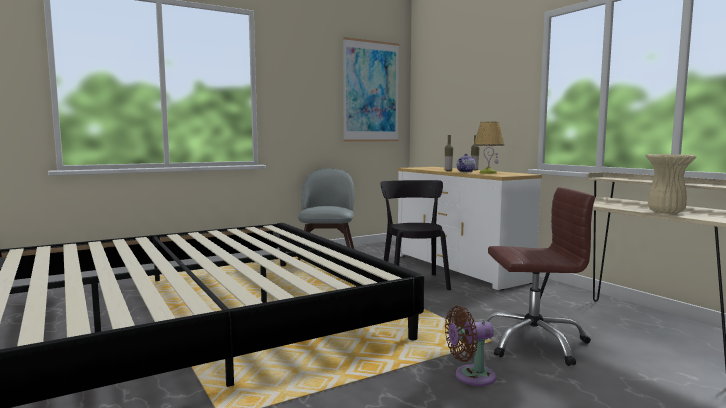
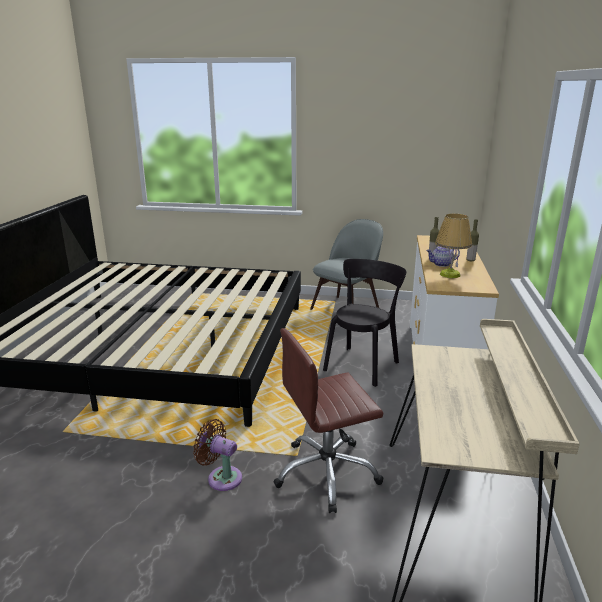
camera: 40 degrees right, 15 degrees up
(371, 91) = (431, 135): picture -> none
(533, 342) = (327, 473): brown office chair -> brown office chair turned 120 degrees clockwise
(665, 212) = (440, 409): beige vase -> none

